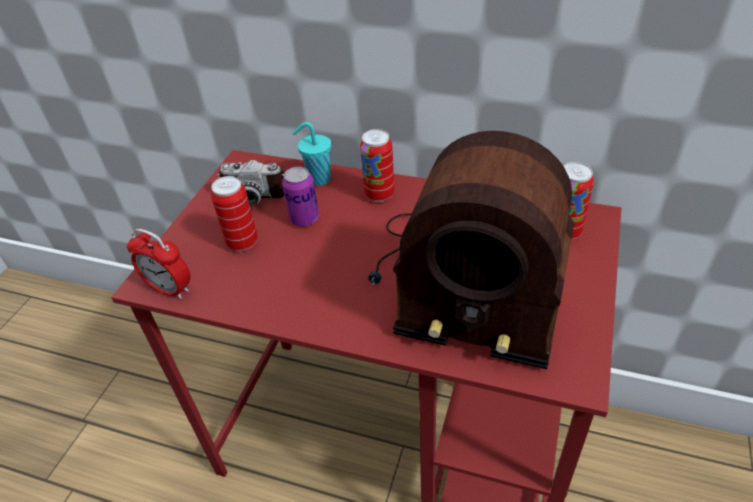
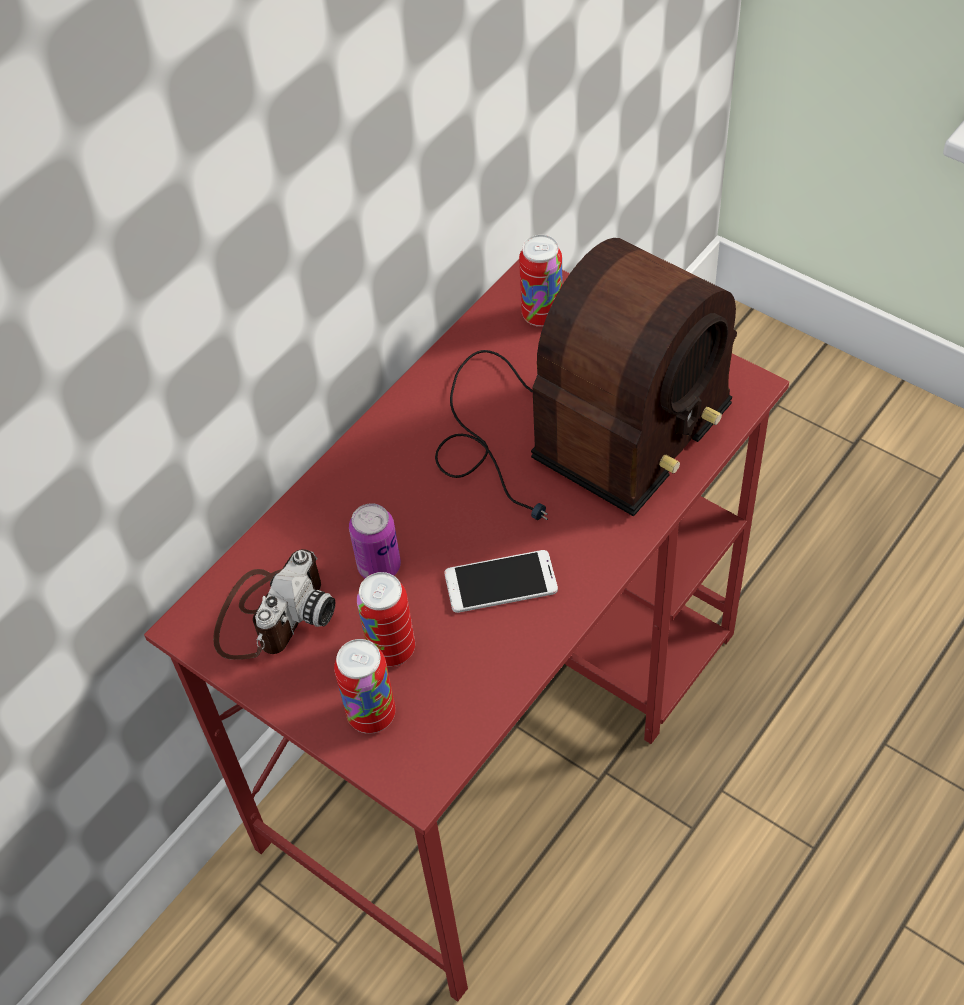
camera: 70 degrees left, 10 degrees up
(170, 289) = (445, 750): alarm clock -> none
(310, 278) = (500, 582): none -> phone
(318, 179) = (297, 533): turquoise cup -> none
(379, 195) = (374, 470): can -> can (371, 714)

